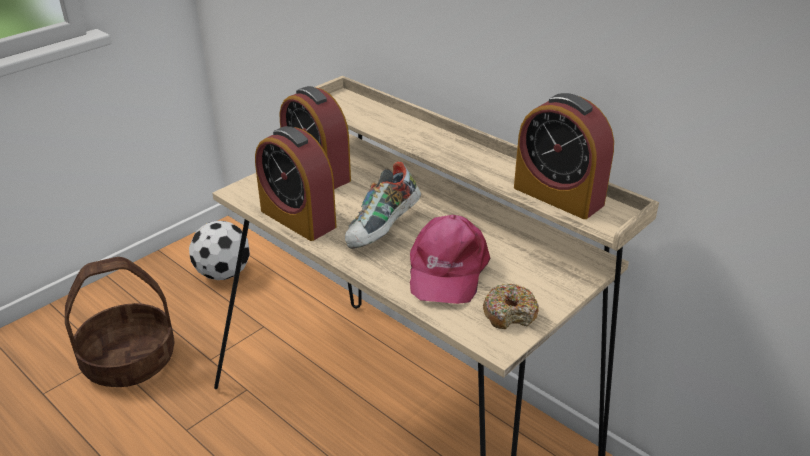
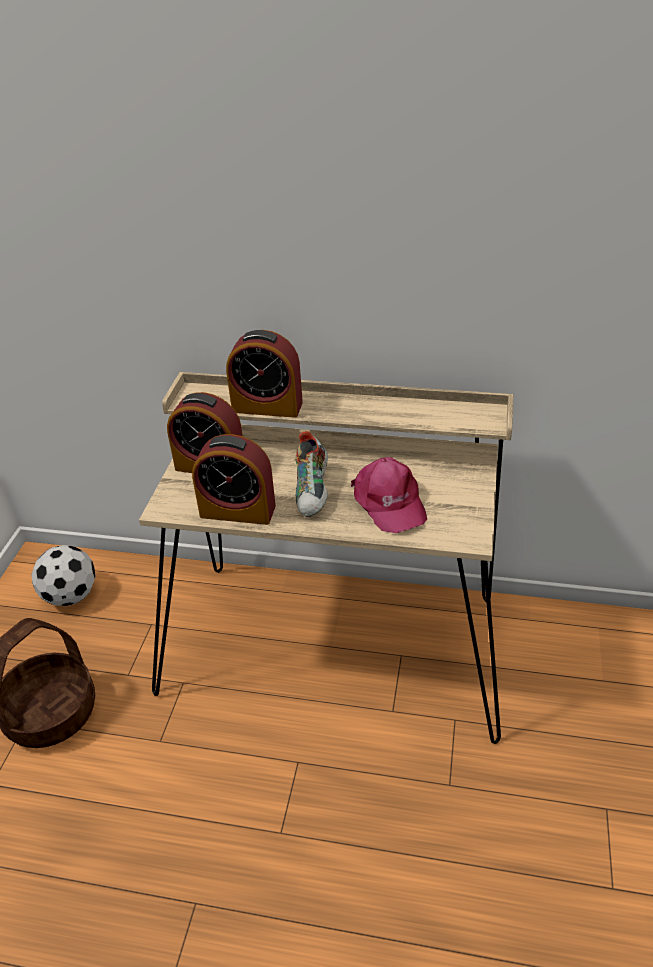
camera: 30 degrees left, 5 degrees up
(510, 314) = (460, 515): donut -> none
(558, 196) = (440, 414): alarm clock -> alarm clock (267, 407)

